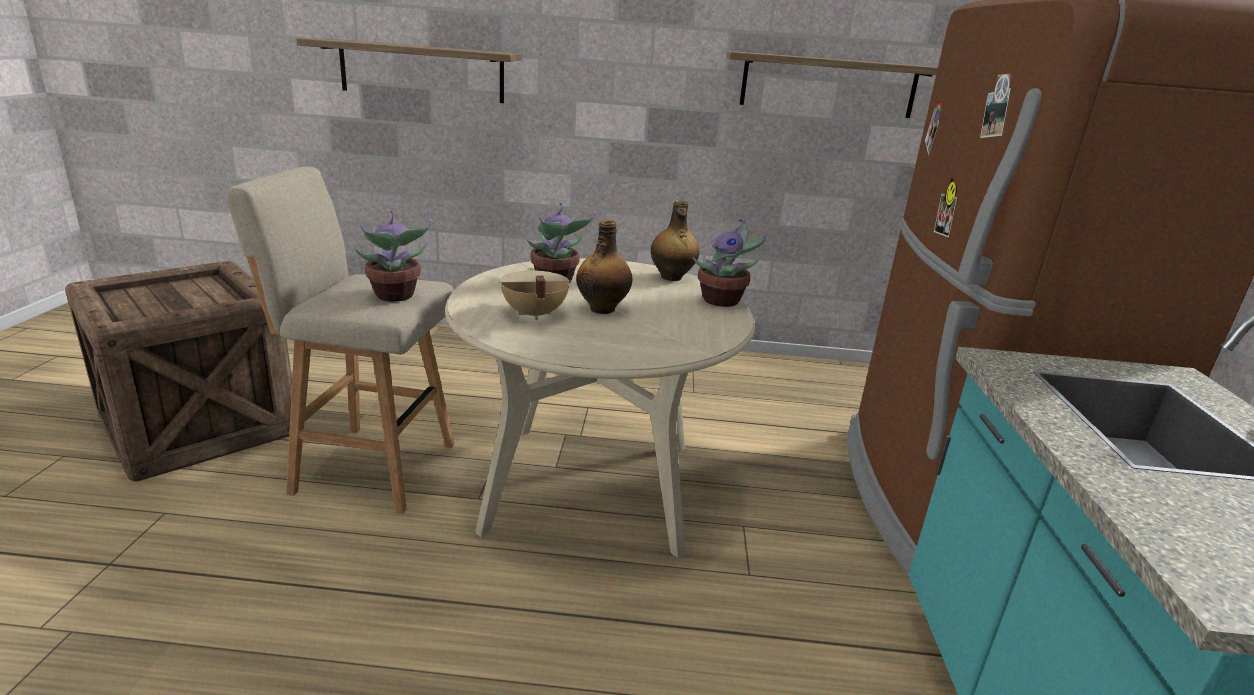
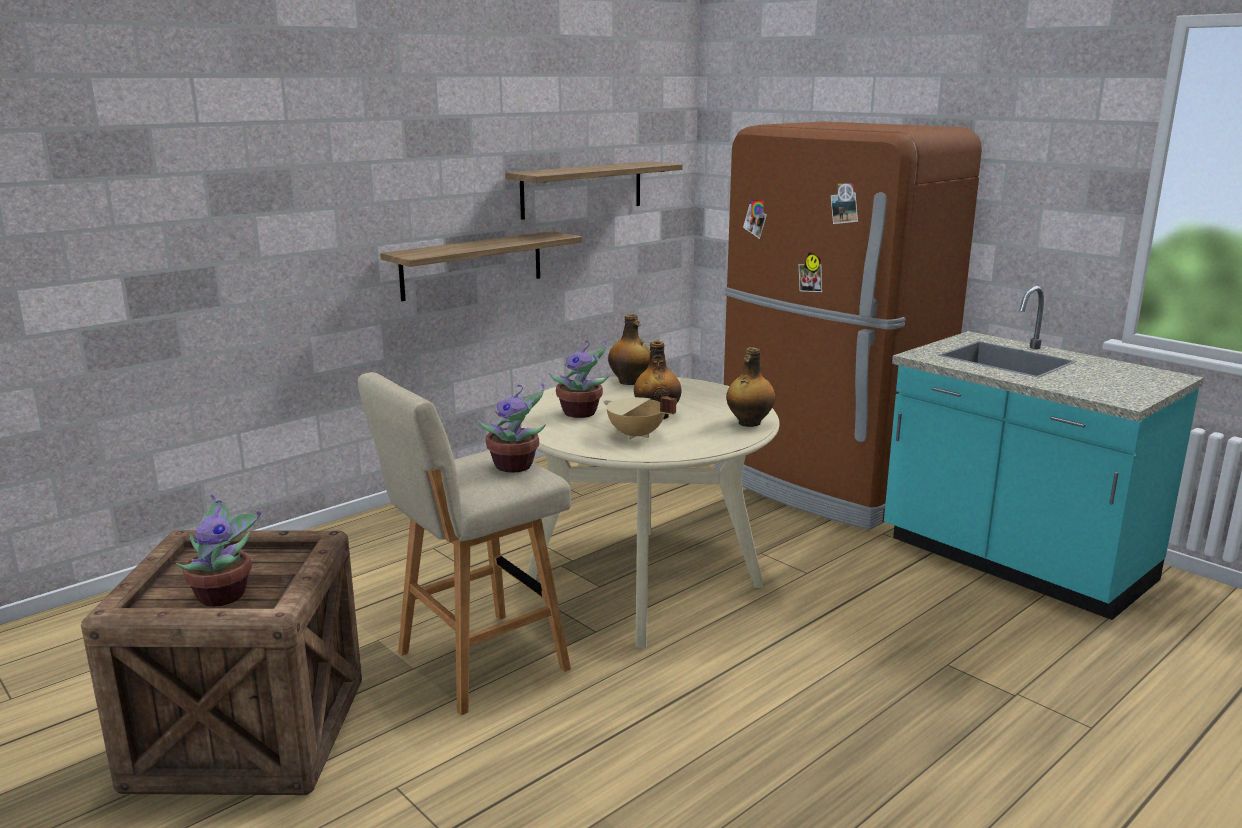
camera: 45 degrees left, 5 degrees down
(422, 71) = (206, 247): shelf -> shelf (472, 265)
(658, 350) = (749, 423): none -> bottle
(723, 301) = (696, 384): potted plant -> potted plant (225, 595)

